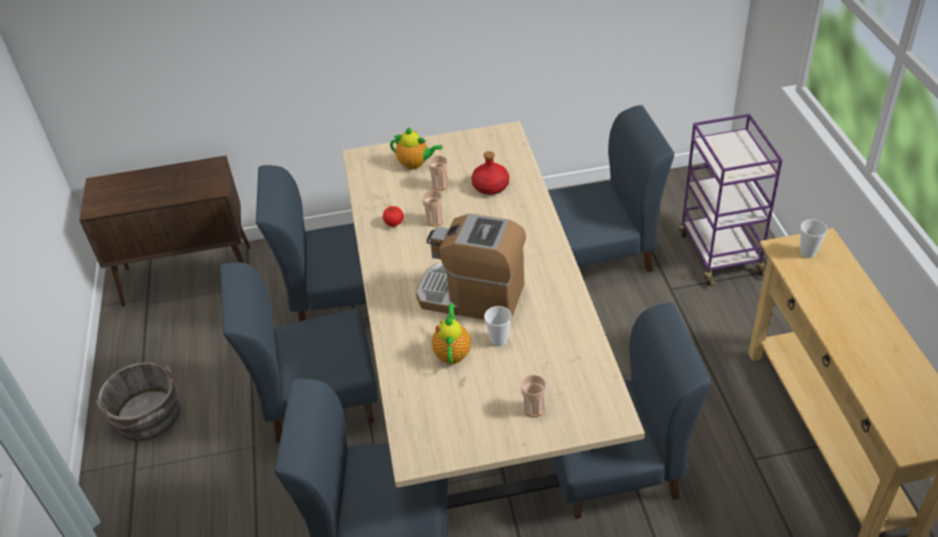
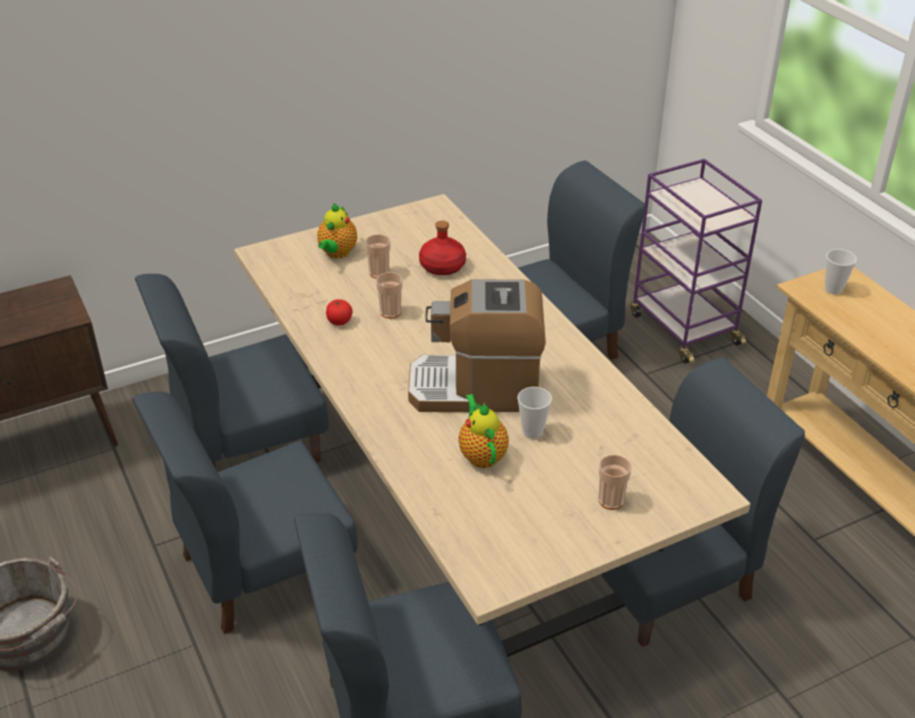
camera: 20 degrees left, 5 degrees down
(415, 164) = (337, 253): teapot -> teapot turned 105 degrees clockwise

